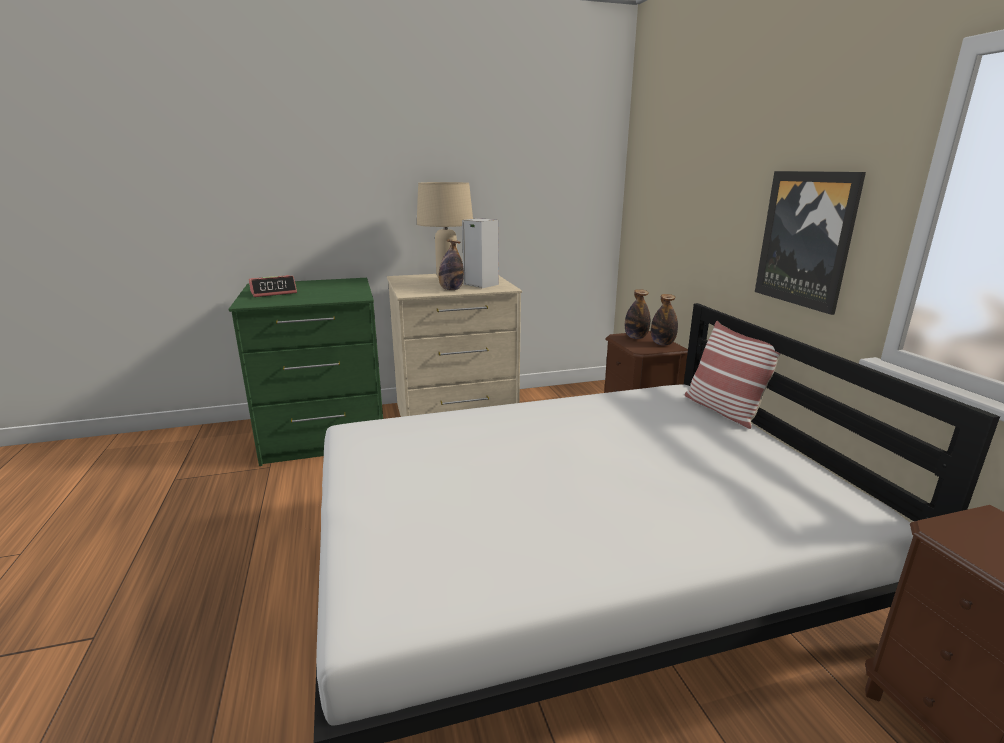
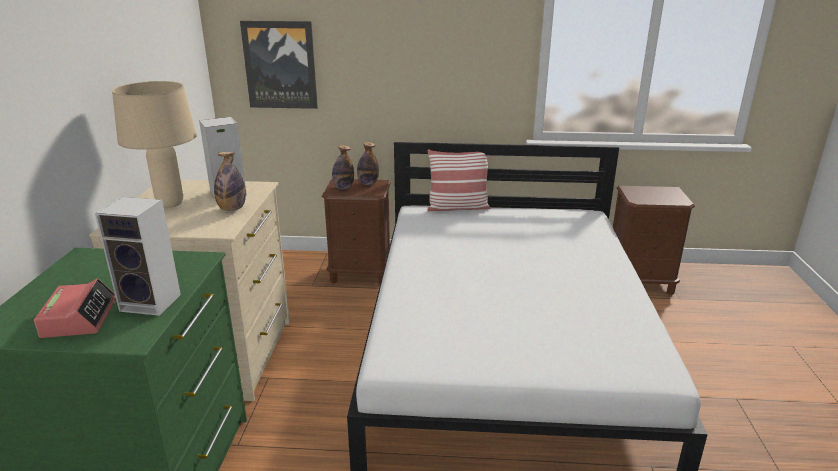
camera: 70 degrees left, 5 degrees up
(293, 299) = (153, 302): none -> speaker
(806, 239) = (465, 79): picture -> picture (280, 65)

